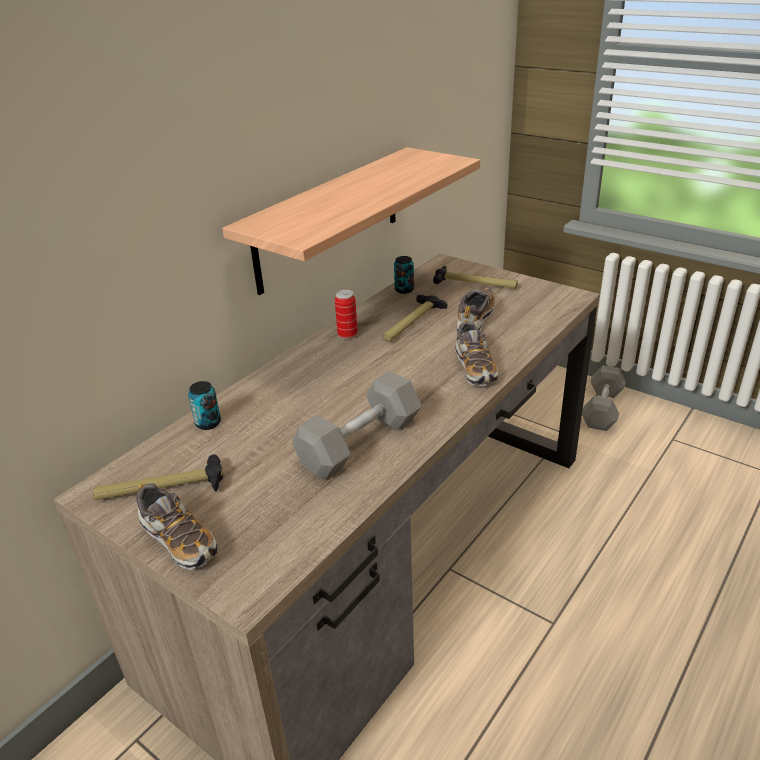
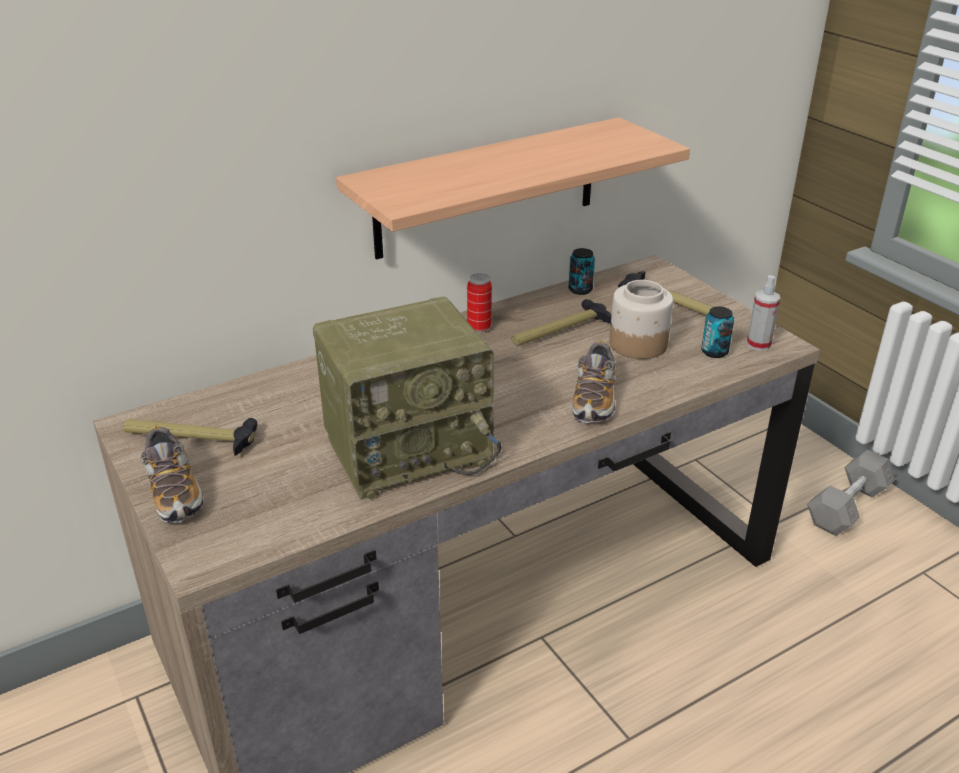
camera: 20 degrees right, 0 degrees up
(208, 423) = (274, 386): can -> can (714, 352)
(360, 443) = (409, 448): grey dumbbell -> radio
(475, 319) = (637, 344): shoe -> jar
(558, 300) = (758, 344): none -> spray bottle

